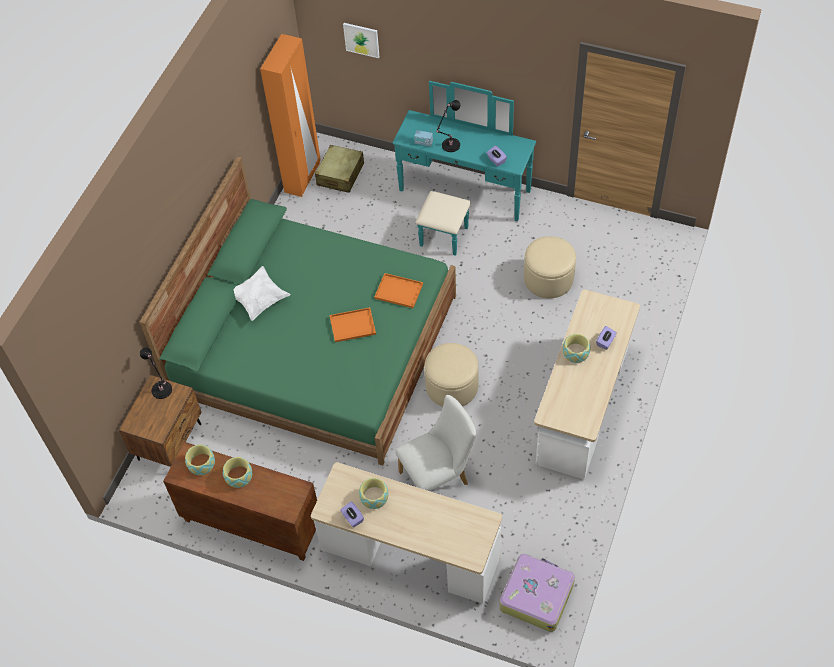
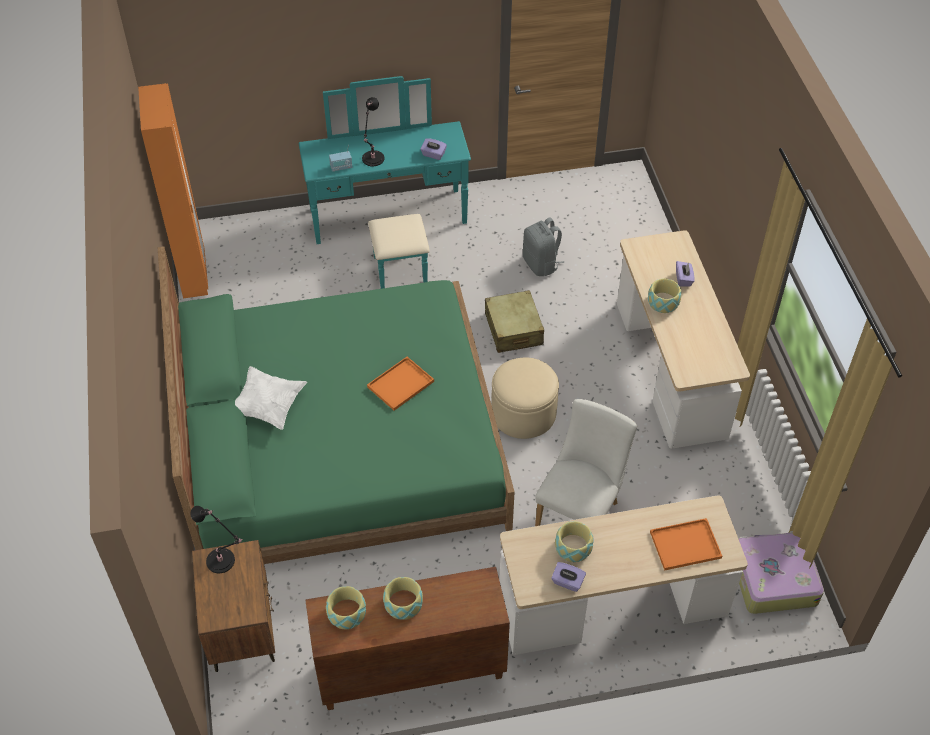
camera: 35 degrees left, 5 degrees down
(340, 175) = (236, 254): beige suitcase -> beige suitcase (513, 329)
(361, 39) = (227, 69): picture -> none
(399, 291) = (425, 327): orange tray -> orange tray (686, 544)
(548, 279) = (541, 264): beige ottoman -> grey backpack

